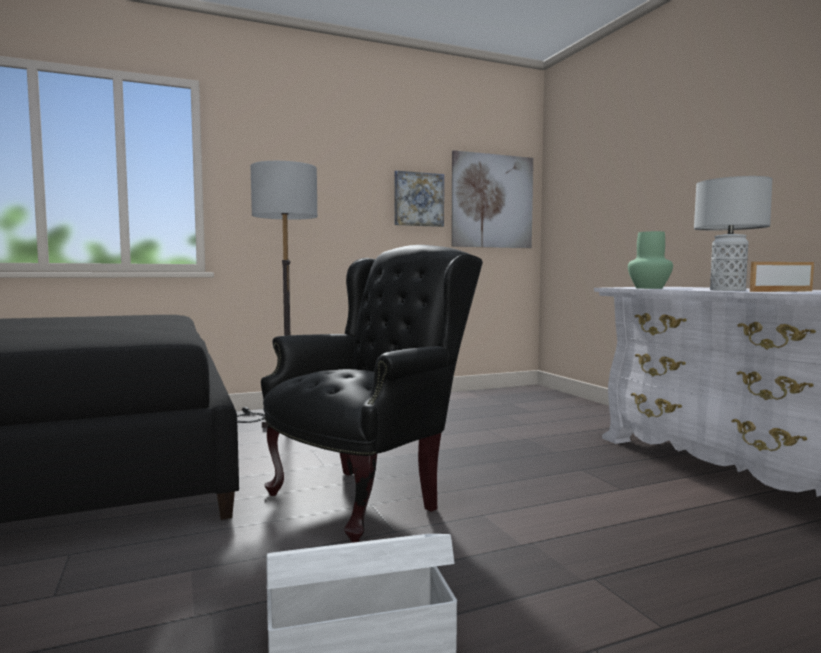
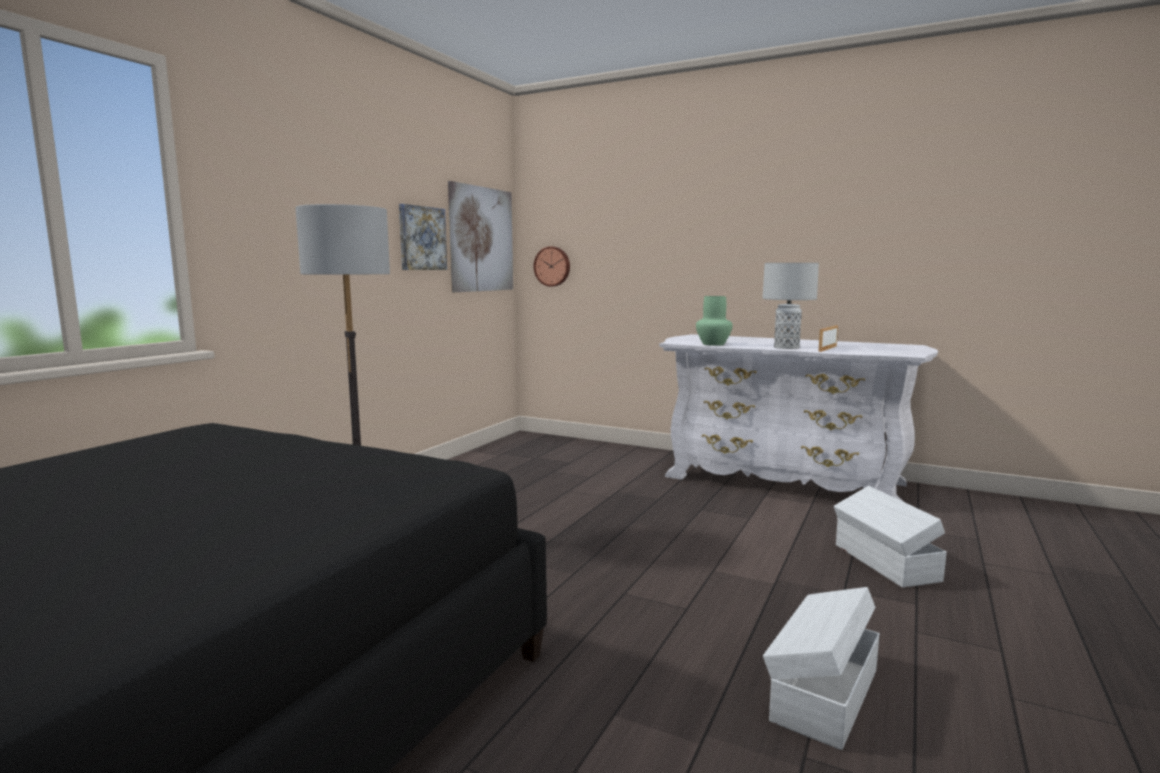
camera: 40 degrees left, 5 degrees up
(367, 496) = (607, 587): black armchair -> none
(565, 224) = (552, 266): none -> wall clock
(713, 577) = (885, 563): none -> white storage box

